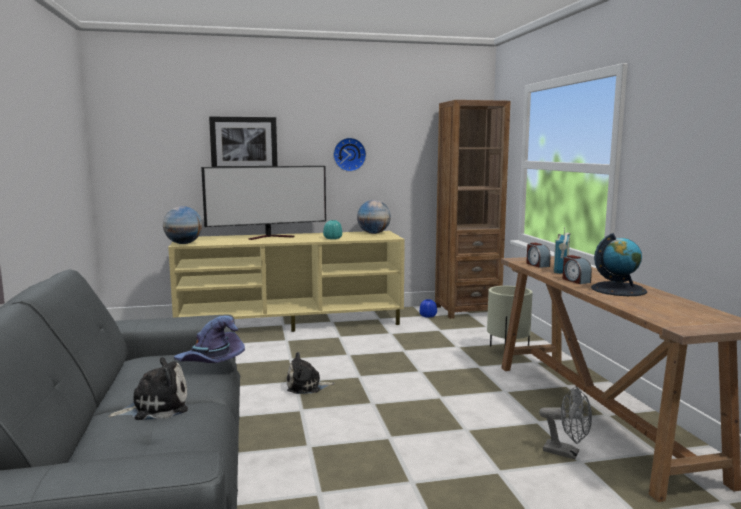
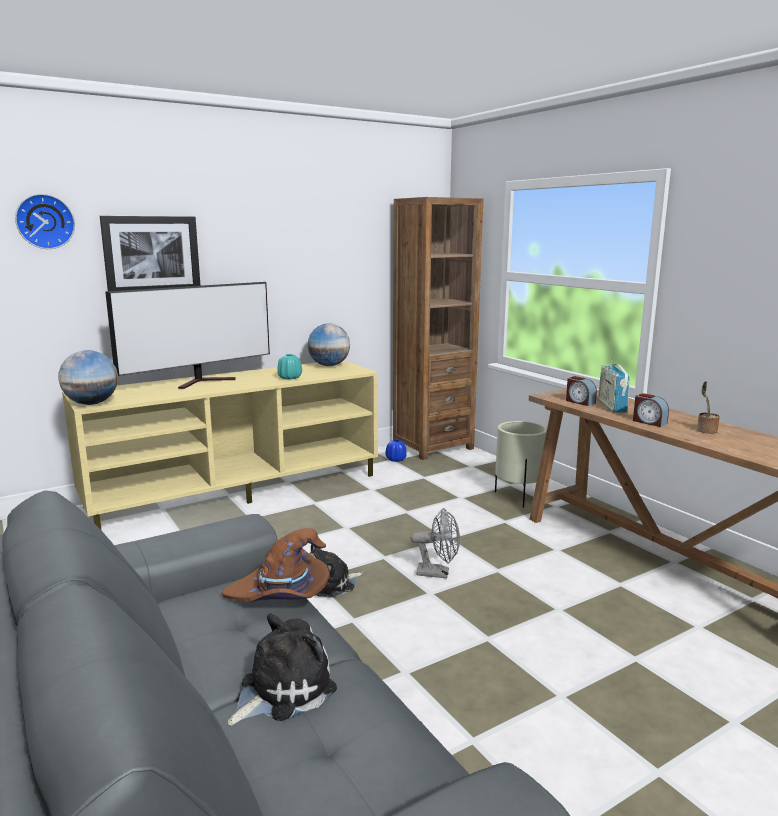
camera: 20 degrees left, 5 degrees up
(210, 362) = (281, 594): purple hat -> brown hat
(349, 154) = (290, 265): wall clock -> wall clock (45, 221)
(567, 453) = (678, 618): grey fan -> grey fan (438, 573)
(618, 289) = (705, 431): globe -> potted plant

